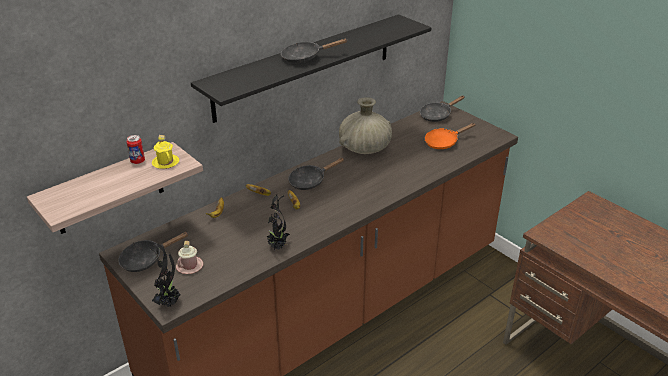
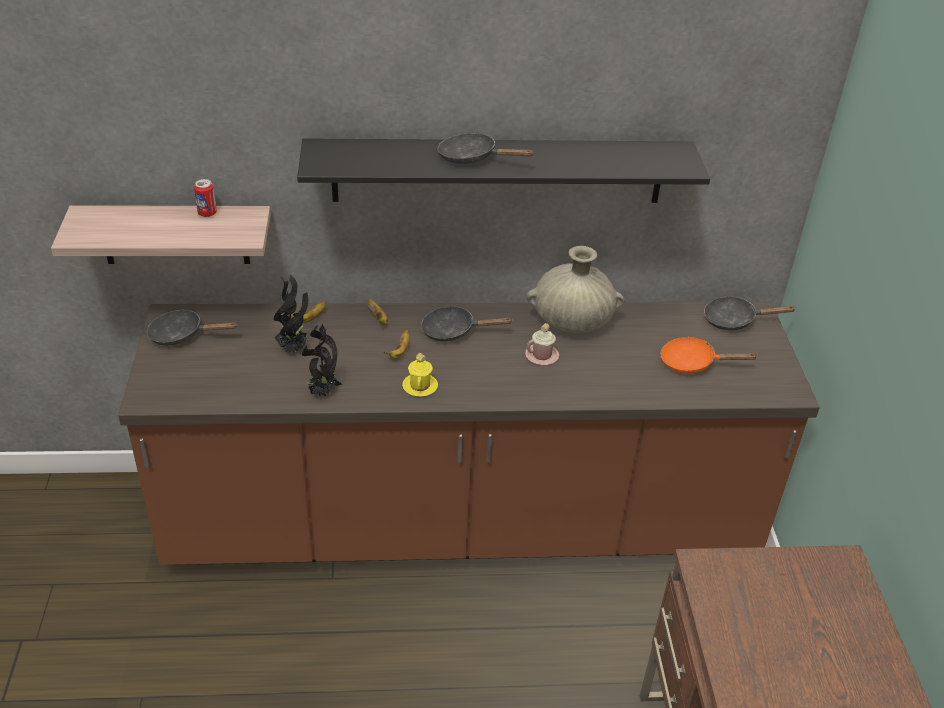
camera: 35 degrees right, 5 degrees up
(165, 162) = (230, 228): yellow mug -> yellow mug (420, 386)
(169, 302) = (150, 394): potted plant -> potted plant (294, 349)
(189, 266) = (212, 365): pink mug -> pink mug (542, 355)

